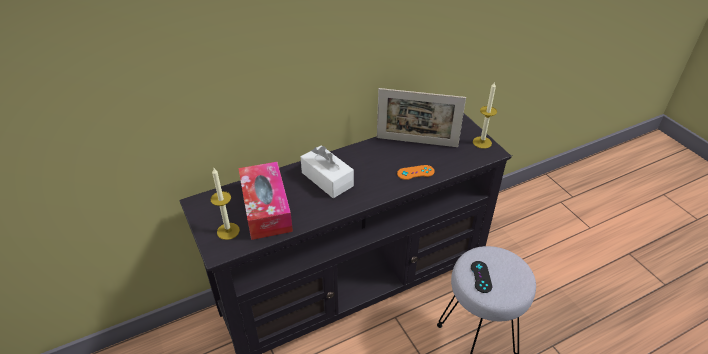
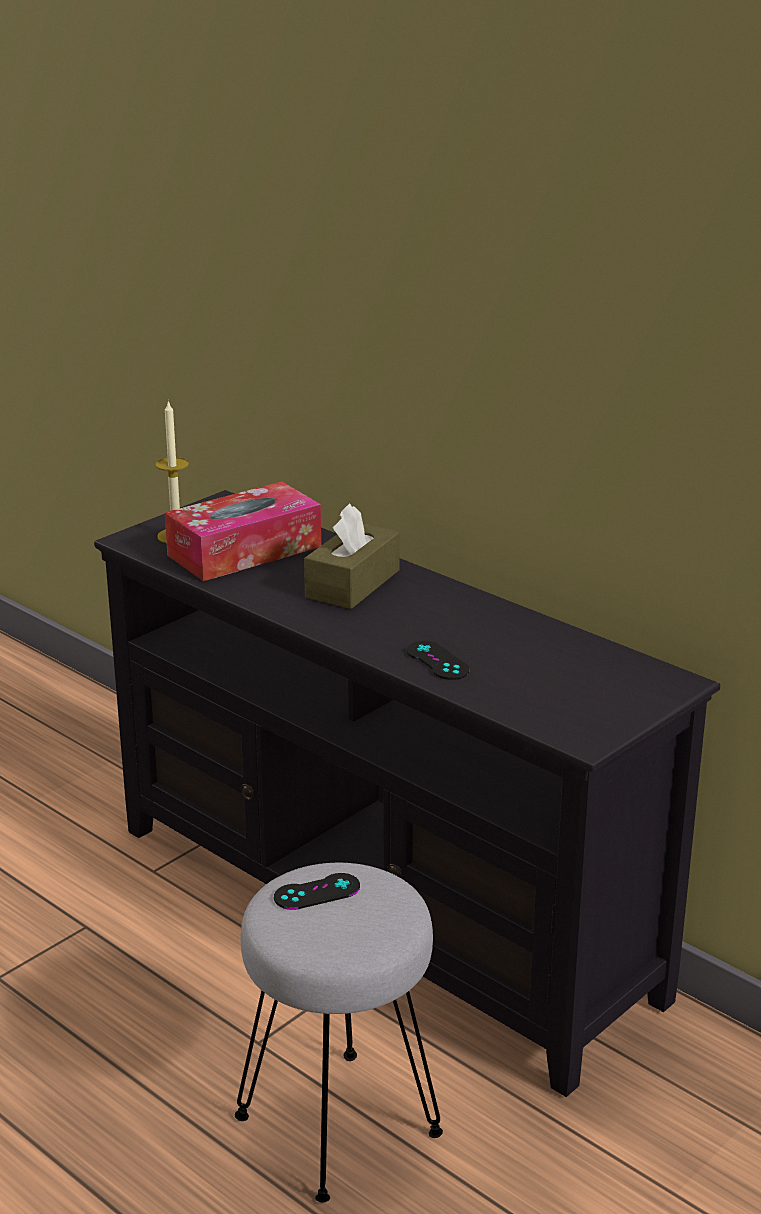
camera: 70 degrees right, 15 degrees down
(327, 179) = (353, 584): white tissue box -> brown tissue box
(415, 172) = (437, 661): orange game controller -> black game controller
(417, 142) = (540, 648): picture frame -> none
(482, 142) = (608, 722): candle -> none

